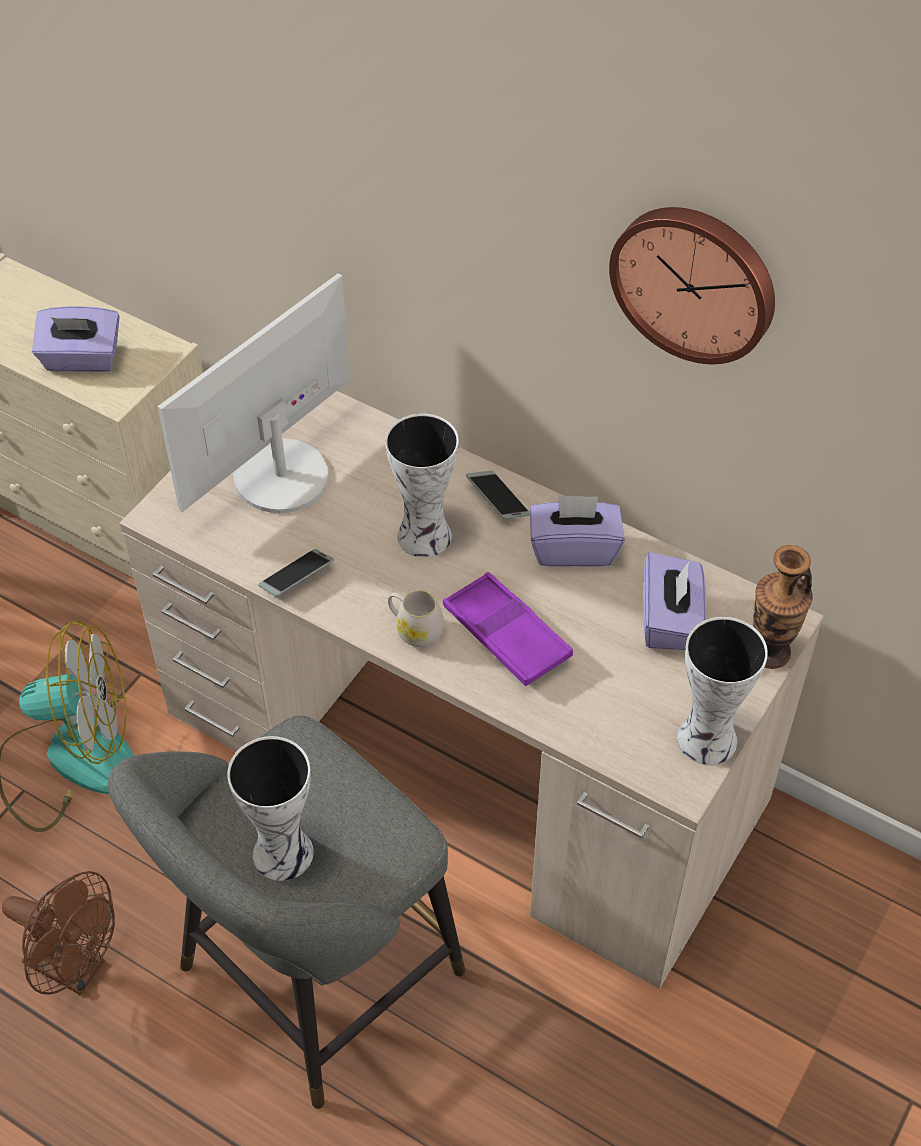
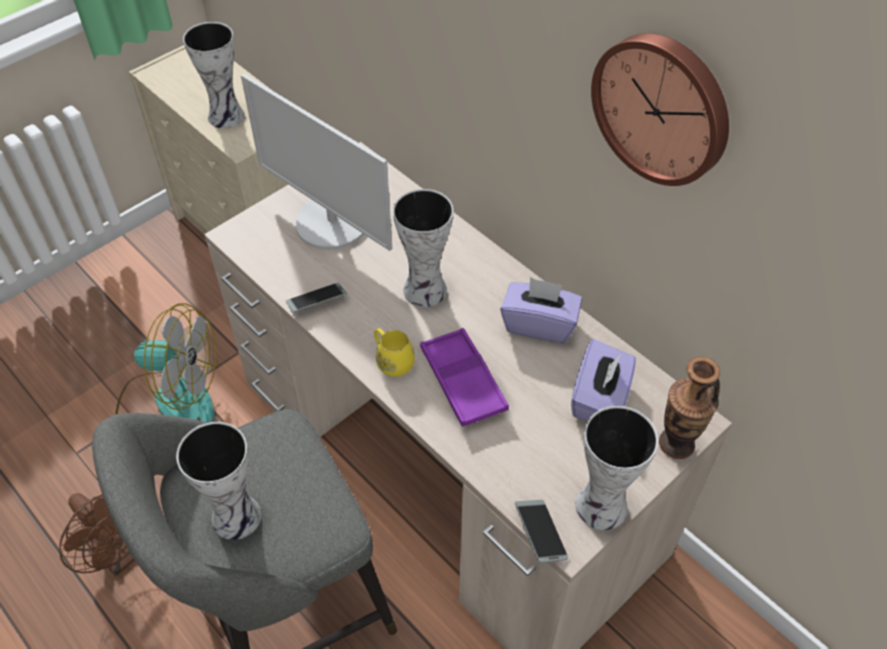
camera: 15 degrees right, 0 degrees up
(81, 359) = (228, 116): purple tissue box -> vase
(279, 476) = (332, 223): monitor -> monitor turned 105 degrees counterclockwise
(415, 629) = (392, 361): white mug -> yellow mug
(497, 500) = (491, 274): phone -> phone (540, 534)

